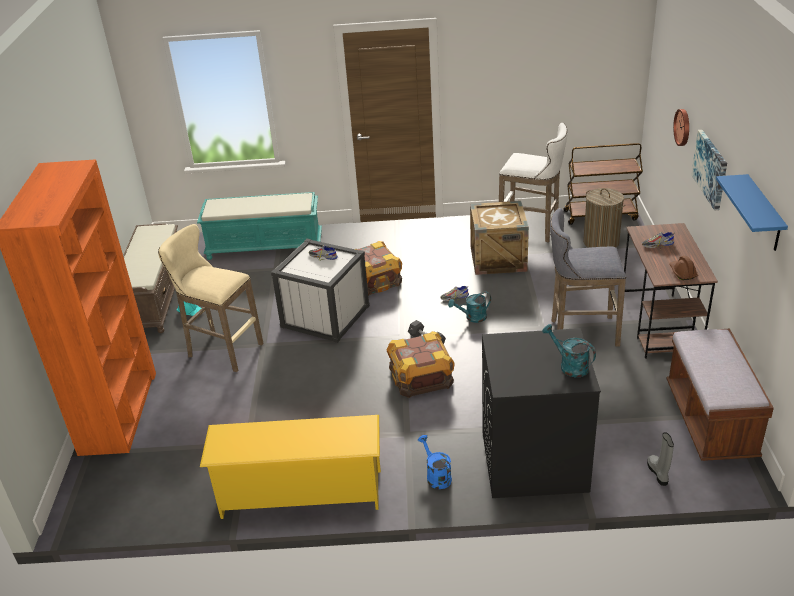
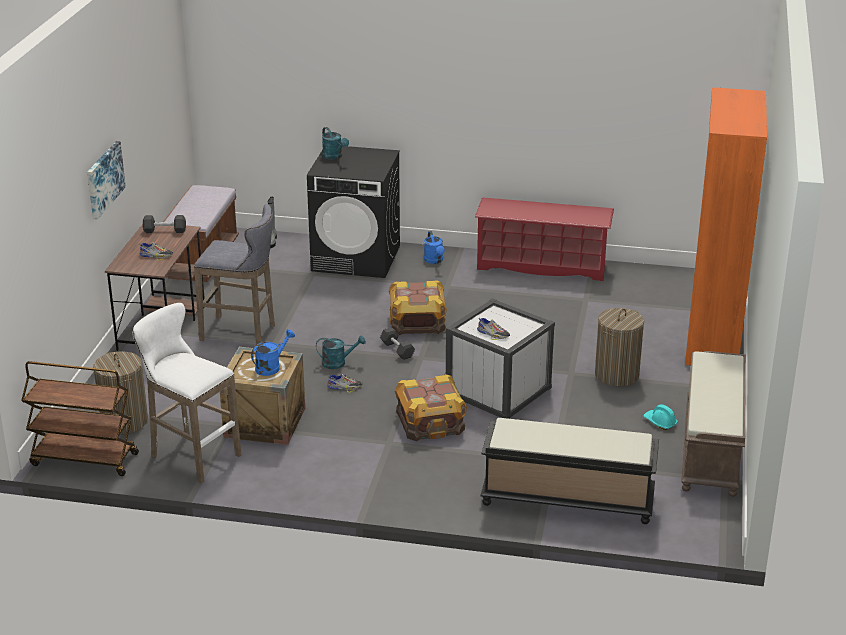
camera: 170 degrees left, 5 degrees down
(221, 350) = (616, 375): beige stool -> laundry basket
(265, 246) = (566, 499): turquoise bench -> black bench
(301, 494) = (542, 265): yellow shoe rack -> red shoe rack
(491, 218) = (271, 367): none -> blue watering can
(682, 272) = (165, 231): brown hard hat -> black dumbbell
(683, 127) = (65, 219): wall clock -> none
(764, 214) = (148, 108): blue shelf -> none

